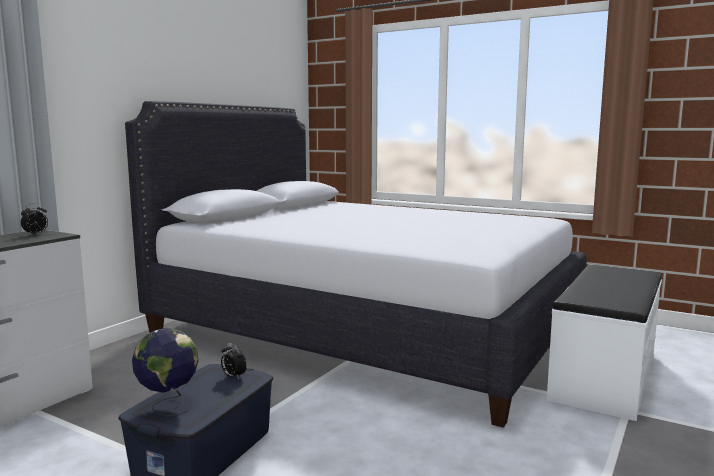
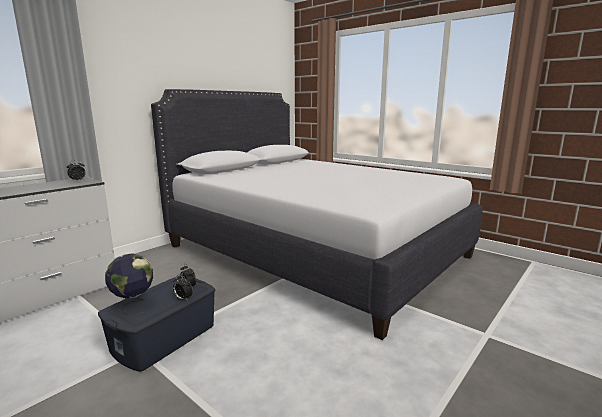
camera: 10 degrees right, 5 degrees up
(235, 391) = (183, 299): none -> alarm clock
(603, 376) = (477, 303): white bench -> none

